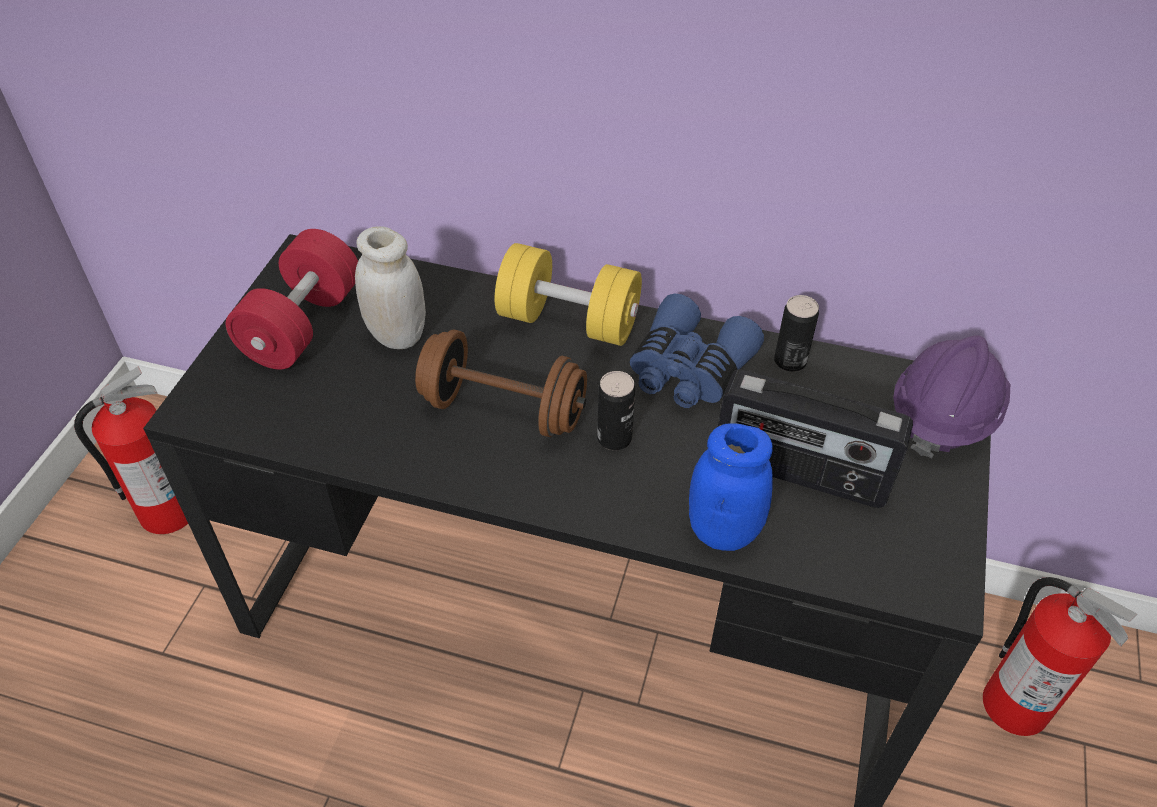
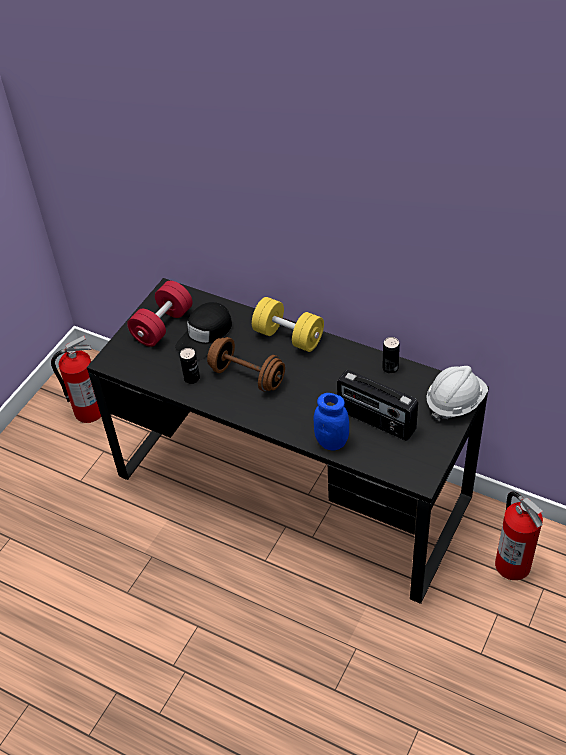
camera: 15 degrees right, 0 degrees up
(397, 335) = (205, 335): white jar -> black cap
(614, 438) = (295, 395): can -> can (192, 378)
(688, 370) = (339, 367): blue binoculars -> none
(943, 415) = (455, 402): purple hard hat -> white hard hat

